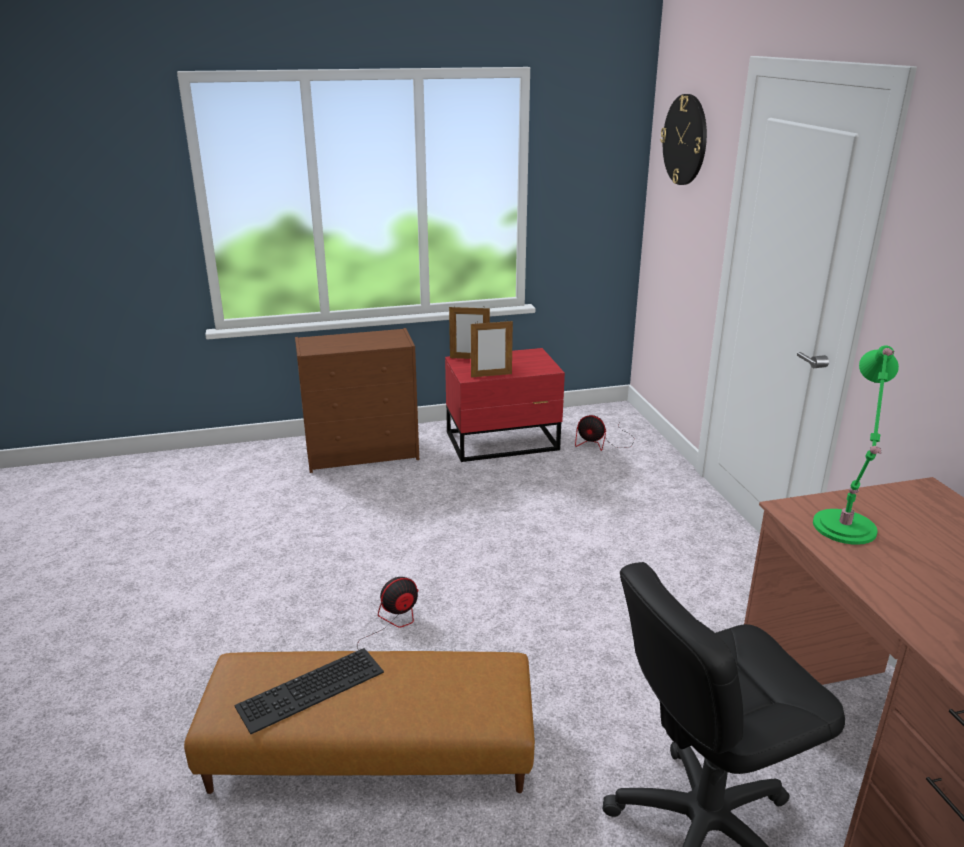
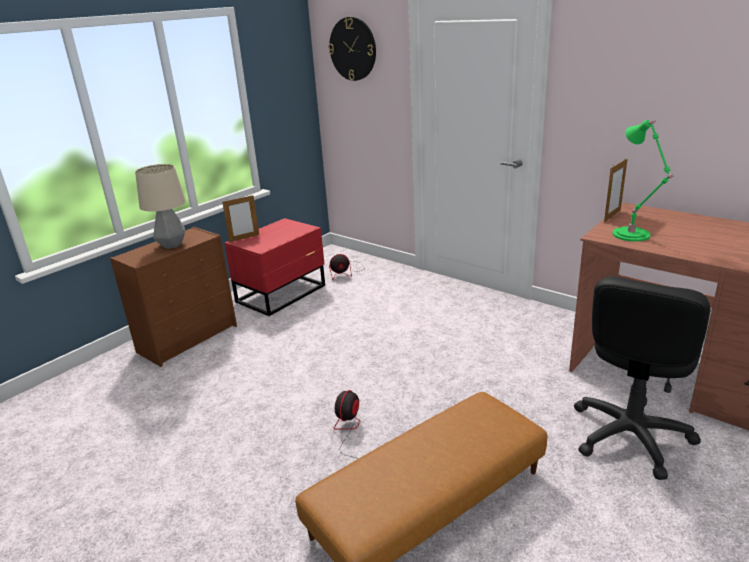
camera: 35 degrees left, 0 degrees up
(310, 691) = (396, 479): keyboard -> none
(358, 342) = (171, 245): none -> table lamp
(491, 375) = (275, 243): picture frame -> picture frame (612, 216)

